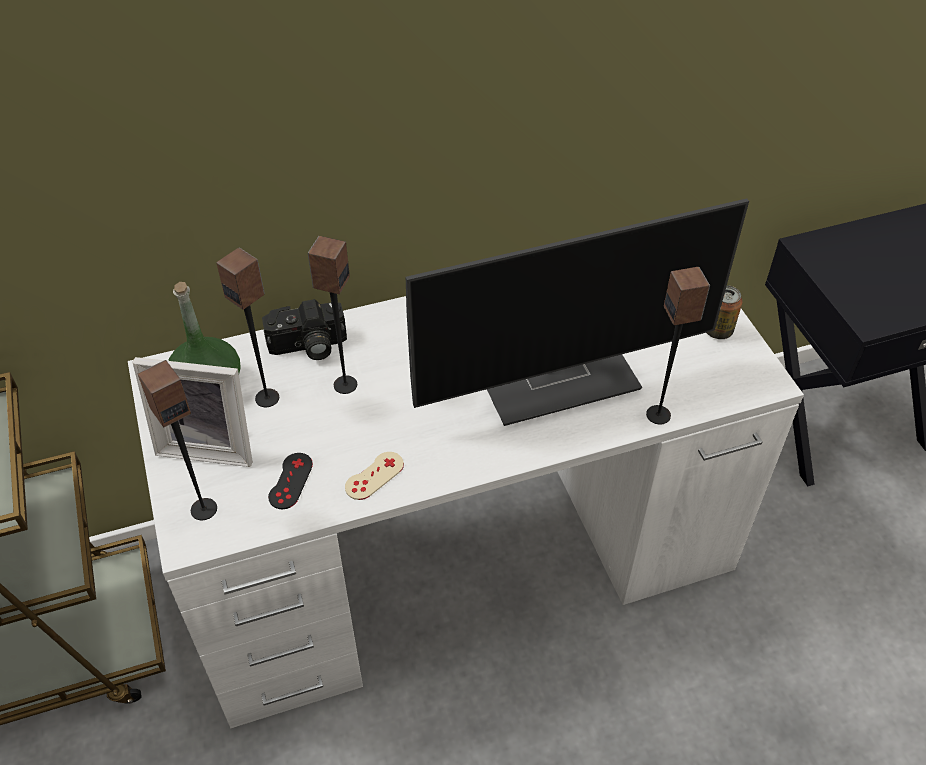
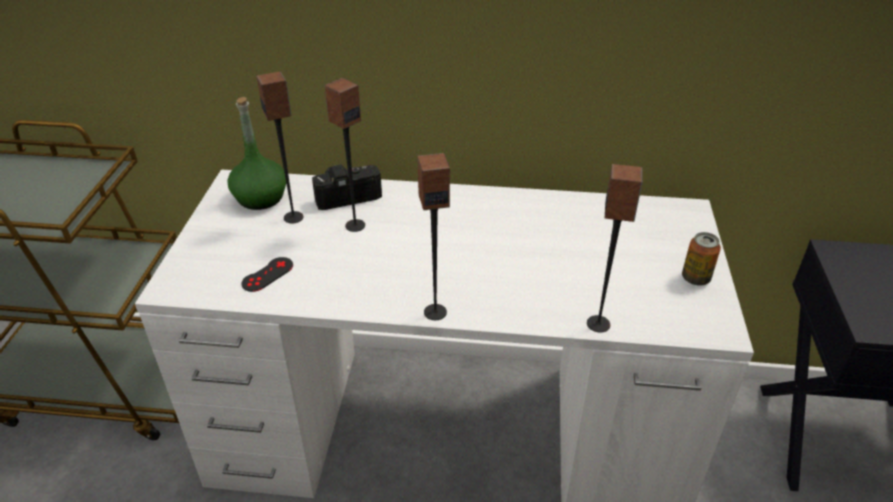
camera: 25 degrees right, 10 degrees down
(203, 509) = (194, 272): speaker -> speaker (435, 312)
(209, 444) = (231, 233): picture frame -> none
(308, 347) = (347, 194): camera -> camera turned 150 degrees clockwise
(374, 476) = (330, 291): beige game controller -> none
(558, 375) = (528, 268): monitor -> none

